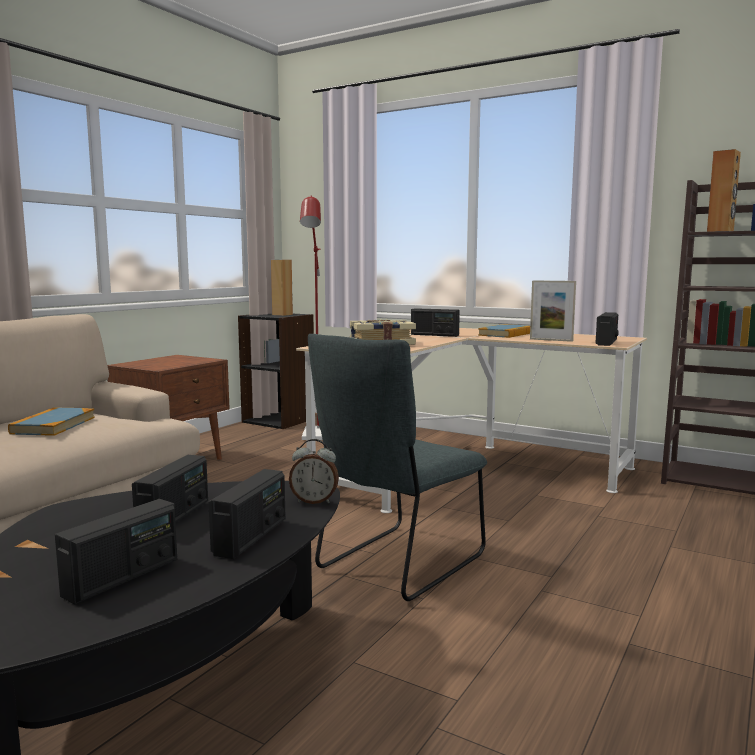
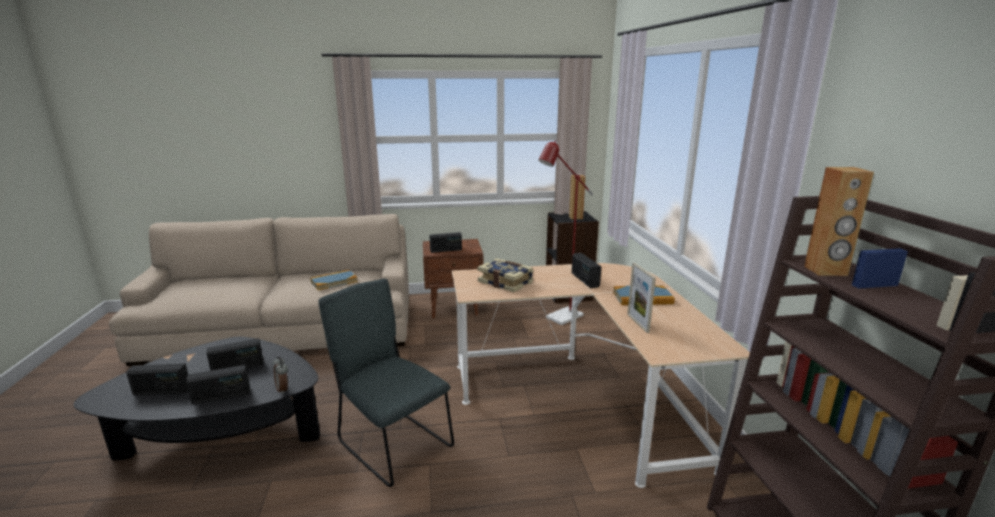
camera: 50 degrees right, 10 degrees up
(396, 564) = (391, 442): grey chair -> grey chair turned 45 degrees clockwise
(606, 342) = (668, 348): radio -> radio (446, 250)

